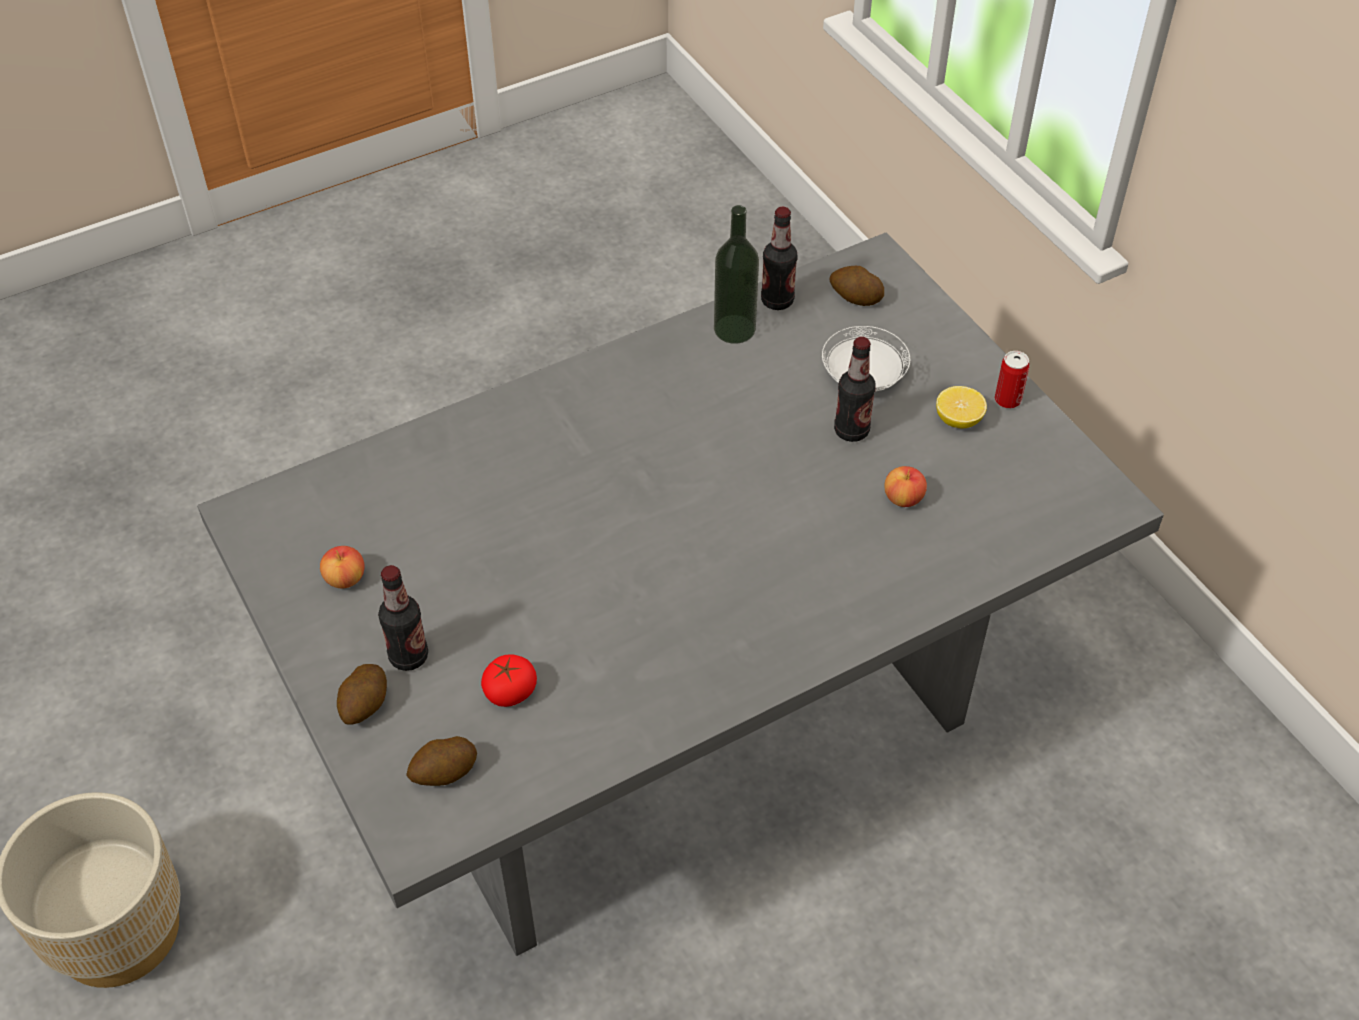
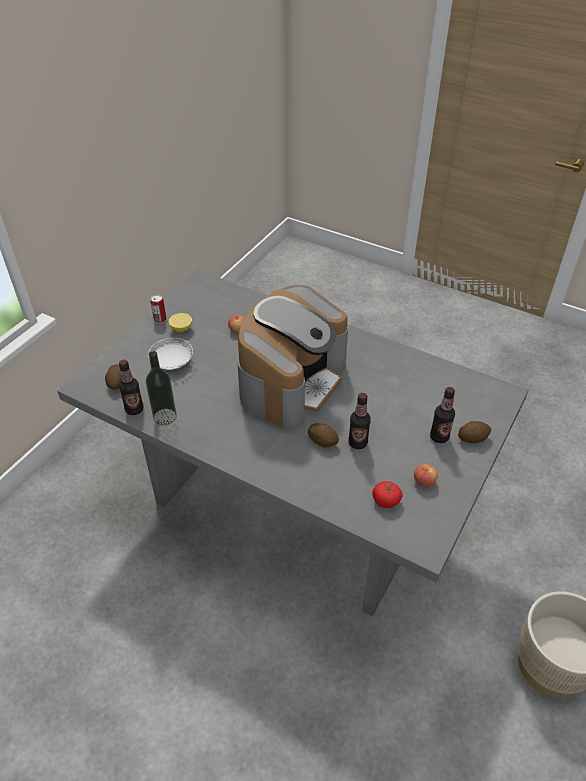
camera: 120 degrees left, 5 degrees down
(444, 773) = (474, 399): potato -> potato (323, 441)
(510, 691) = (424, 398): tomato -> tomato (386, 500)
(699, 515) = (291, 382): none -> coffee machine
(851, 431) = (209, 356): bottle -> bottle (357, 443)

